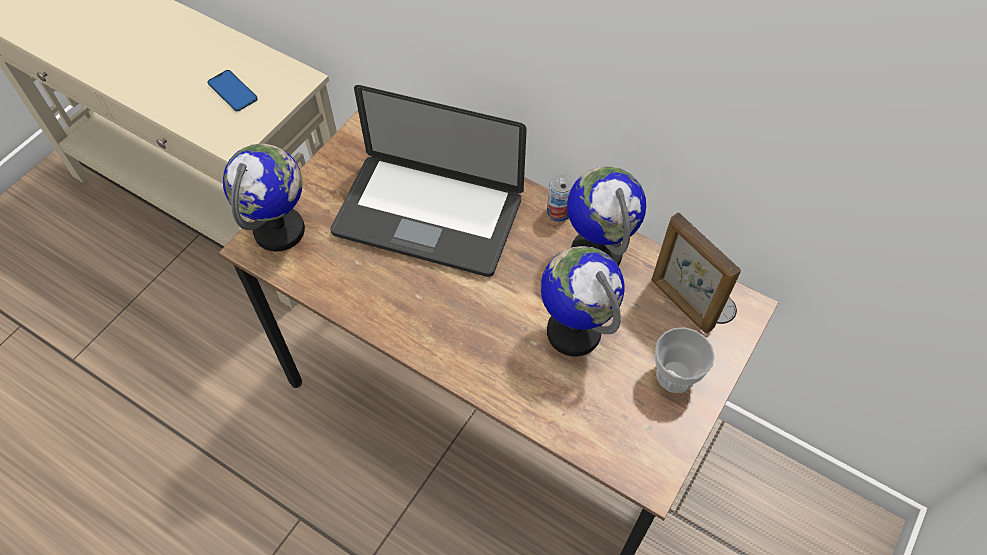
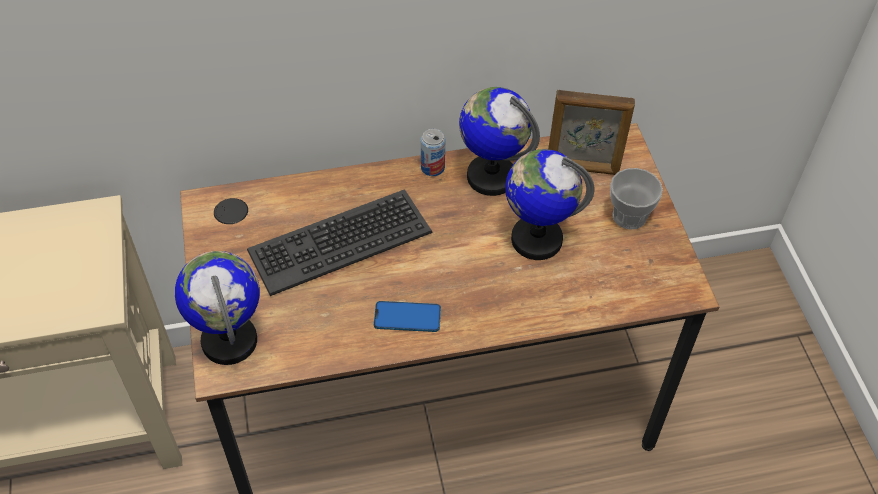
camera: 45 degrees left, 5 degrees down
(233, 92) = (44, 266): phone -> phone (407, 317)
(428, 216) = (339, 241): laptop -> keyboard

